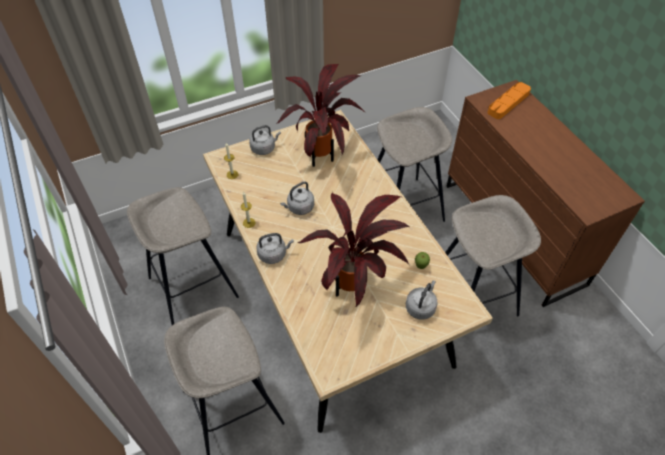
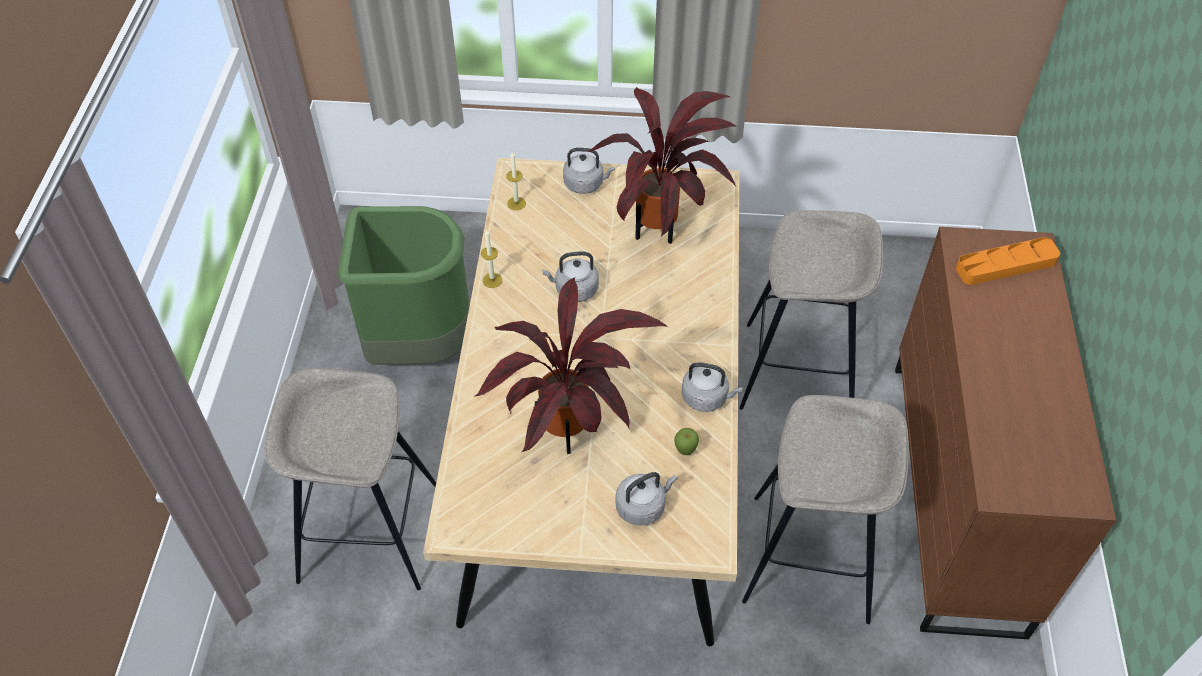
camera: 30 degrees right, 0 degrees up
(192, 287) = (418, 347): grey stool -> green trash can
(274, 254) = (494, 338): grey kettle -> grey kettle (707, 398)

